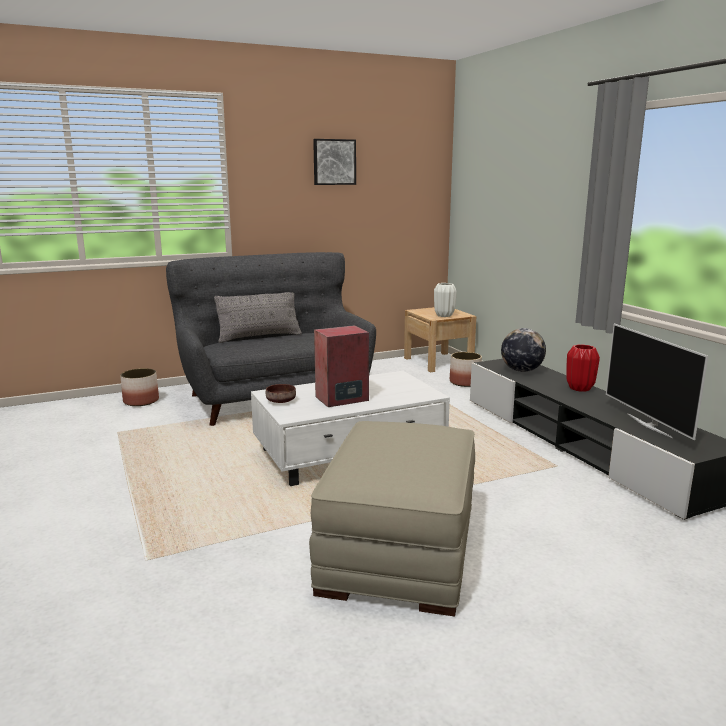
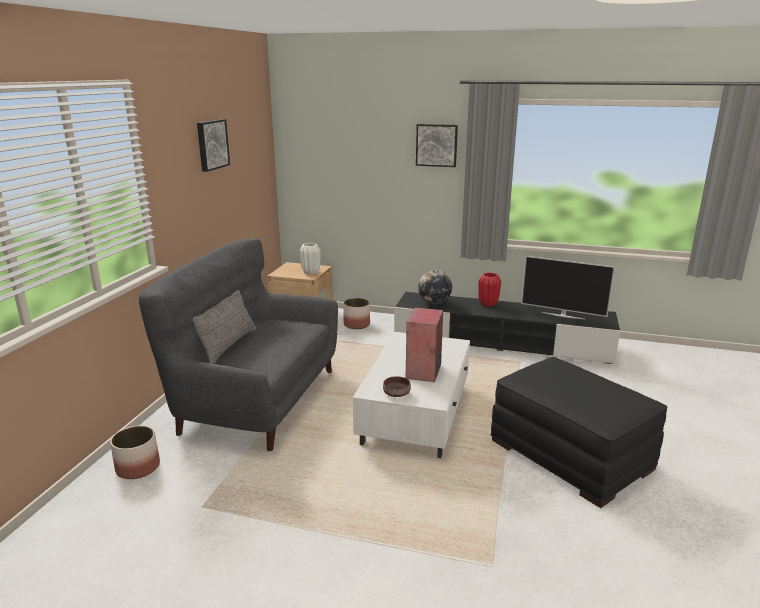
camera: 50 degrees left, 5 degrees up
(400, 550) = (571, 454): beige ottoman -> black ottoman
(573, 172) = (436, 145): none -> picture

